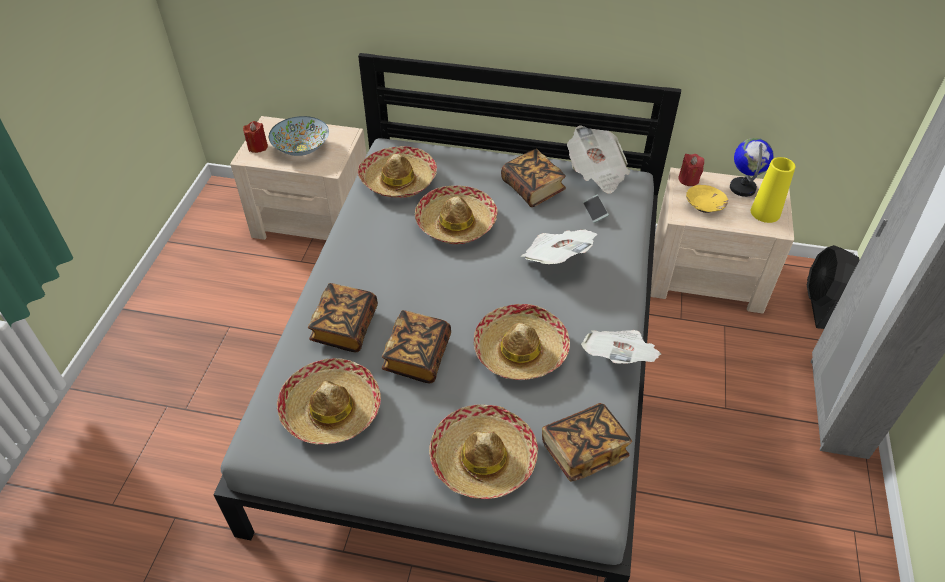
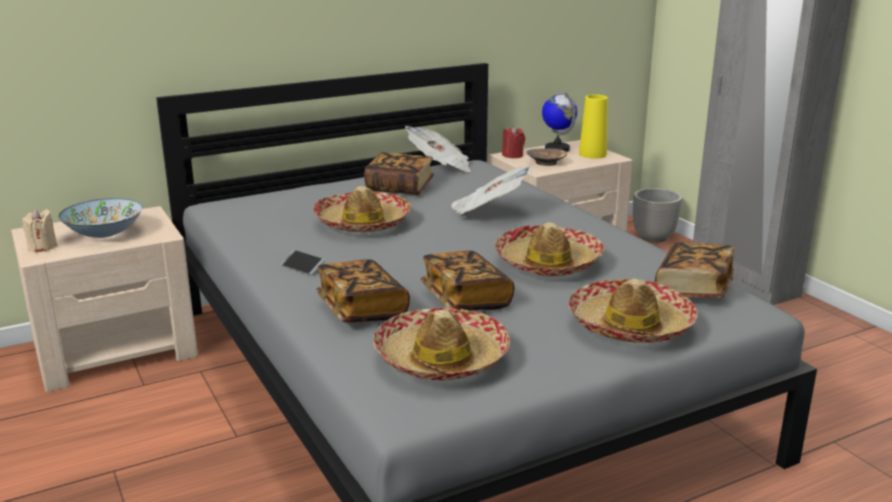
camera: 40 degrees left, 25 degrees down
(258, 147) = (42, 247): red candle -> beige candle
(398, 180) = (259, 217): hat -> none
(595, 211) = (475, 182): phone -> phone (302, 267)
(618, 358) = (628, 240): newspaper -> none
(704, 205) = (546, 162): yellow bowl -> brown bowl
(822, 304) = (654, 238): black fan -> planter

